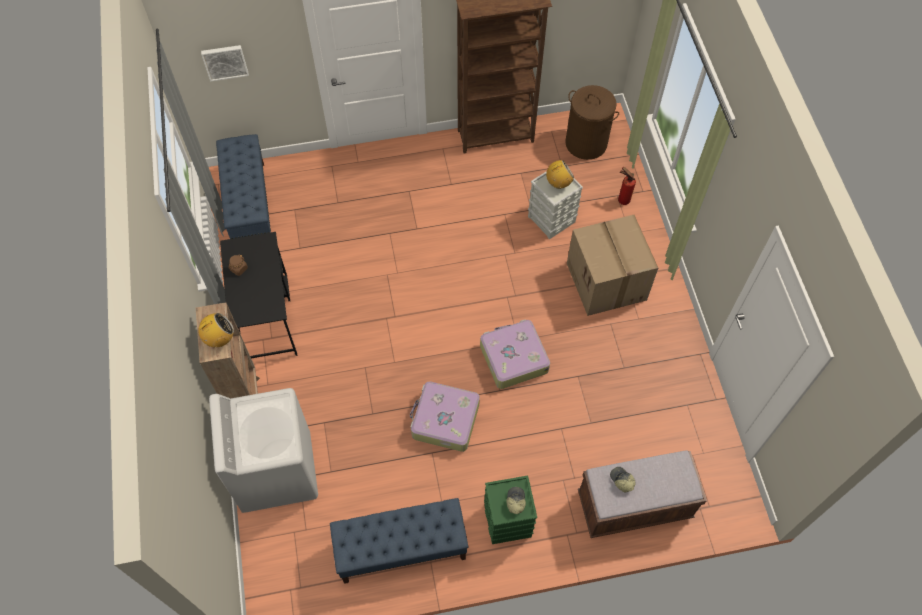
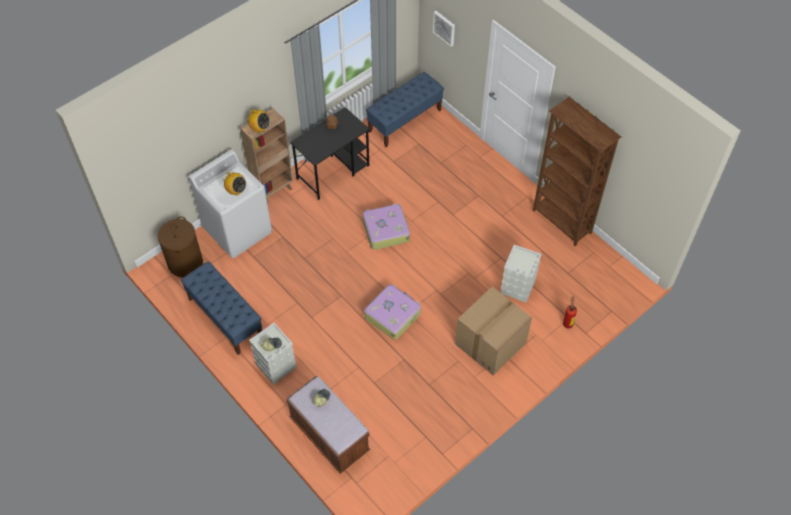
camera: 60 degrees right, 5 degrees down
(444, 420) = (323, 298): suitcase -> suitcase (385, 230)
(507, 522) = (275, 366): green storage box -> grey storage box
(558, 183) = (525, 261): radio -> radio (236, 191)
(586, 143) = (600, 278): brown laundry basket -> brown laundry basket (185, 263)

